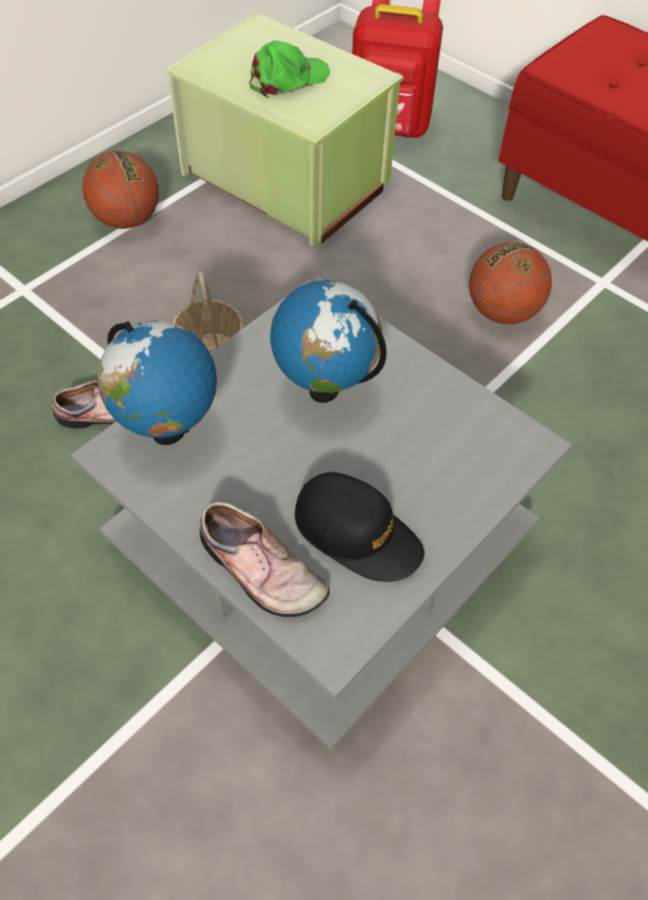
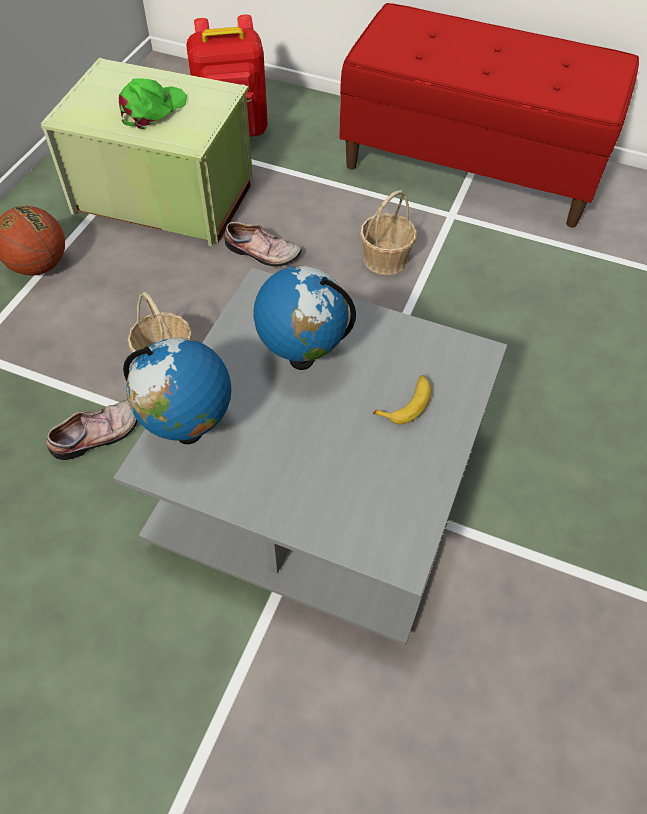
camera: 20 degrees left, 0 degrees up
(259, 571) = (317, 520): shoe -> shoe (262, 253)
(357, 533) = (380, 464): black cap -> none
(419, 475) = (406, 403): none -> banana
(502, 312) = (386, 259): basketball -> basket

